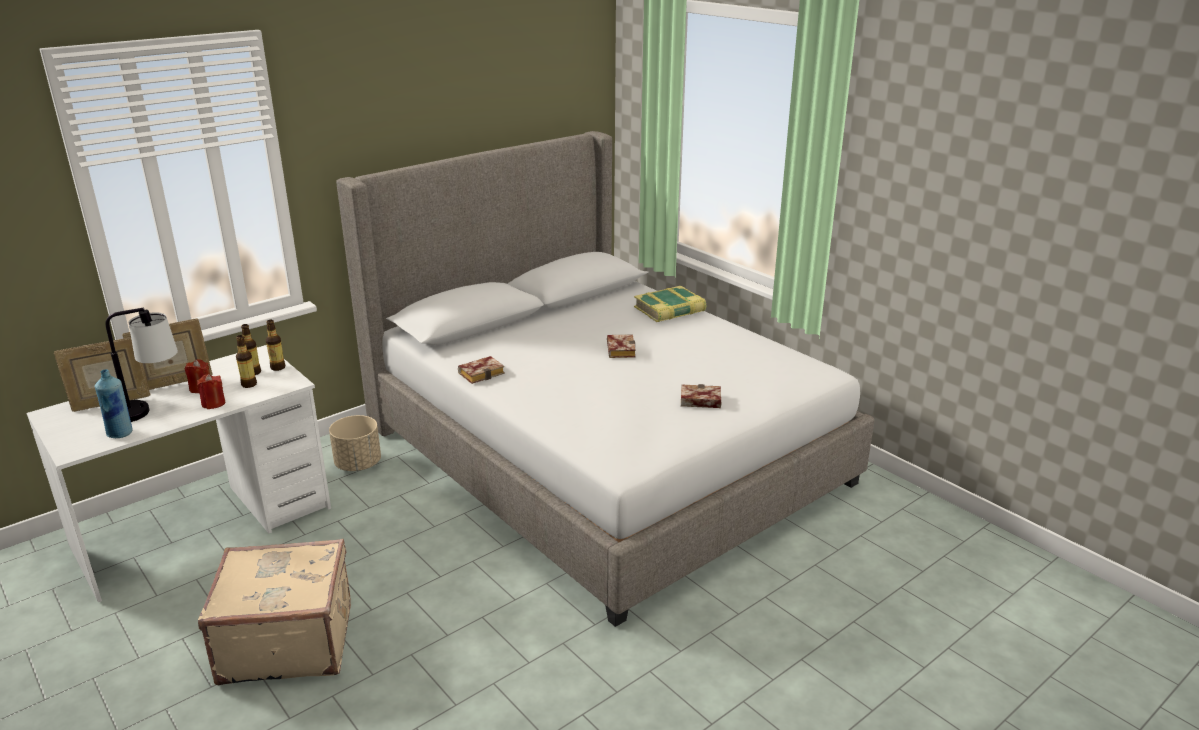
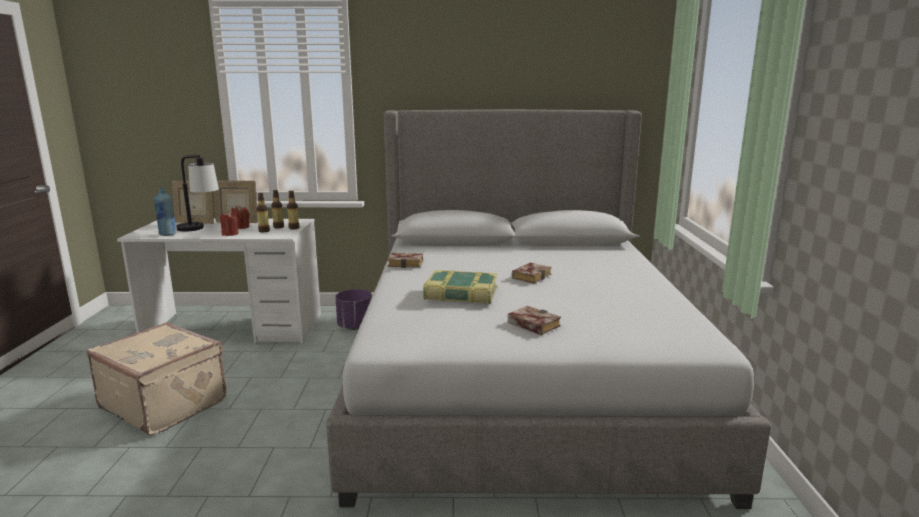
camera: 40 degrees right, 10 degrees down
(358, 464) = (355, 326): beige planter -> purple planter
(670, 310) = (625, 265): book -> book (461, 294)

